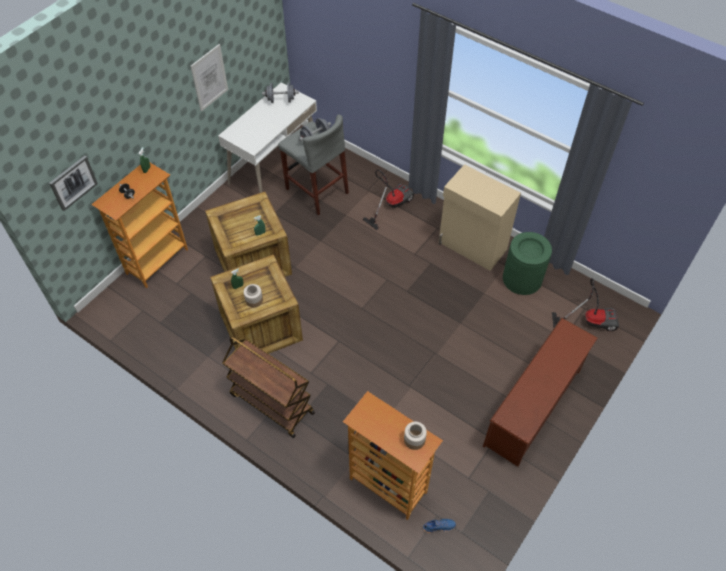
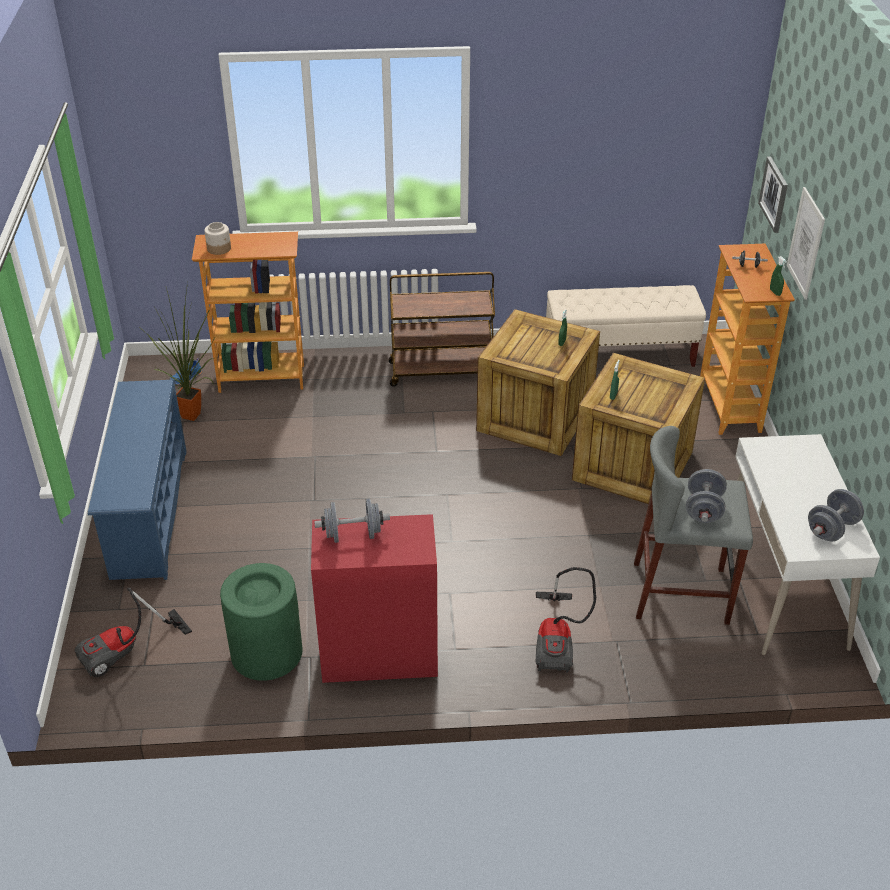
camera: 140 degrees right, 15 degrees down
(156, 339) = (620, 354): none -> beige bench
(209, 78) = (860, 350): picture -> picture (806, 243)
(254, 300) = (528, 341): jar -> none
(458, 477) = (194, 417): none -> potted plant
(472, 246) = (378, 654): beige cabinet -> red cabinet
(489, 197) = (353, 535): none -> grey dumbbell
(533, 408) = (148, 512): brown shoe rack -> blue shoe rack

